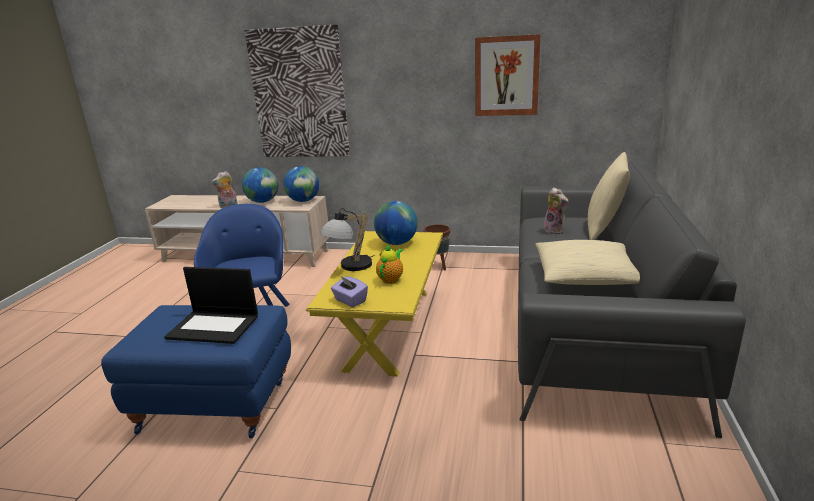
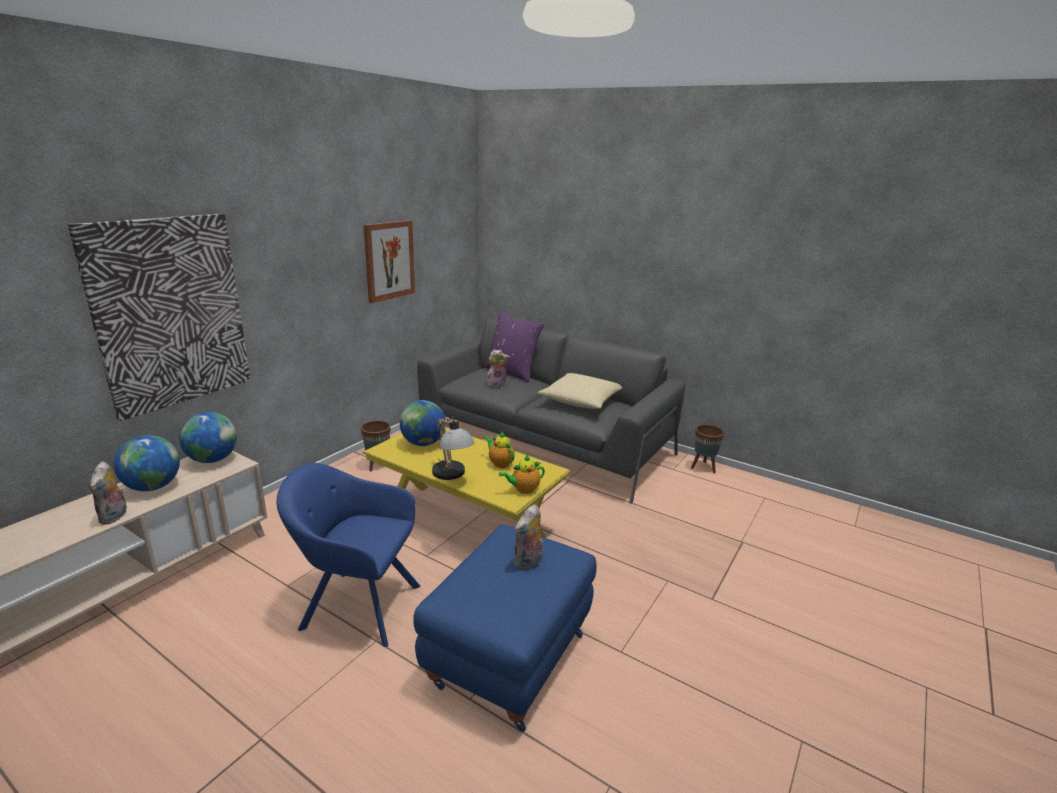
camera: 70 degrees left, 0 degrees up
(214, 326) = (528, 562): laptop -> plush toy
(350, 301) = (523, 489): purple tissue box -> teapot
(604, 229) = (512, 372): beige pillow -> purple pillow
(717, 477) = (703, 467): none -> brown planter

